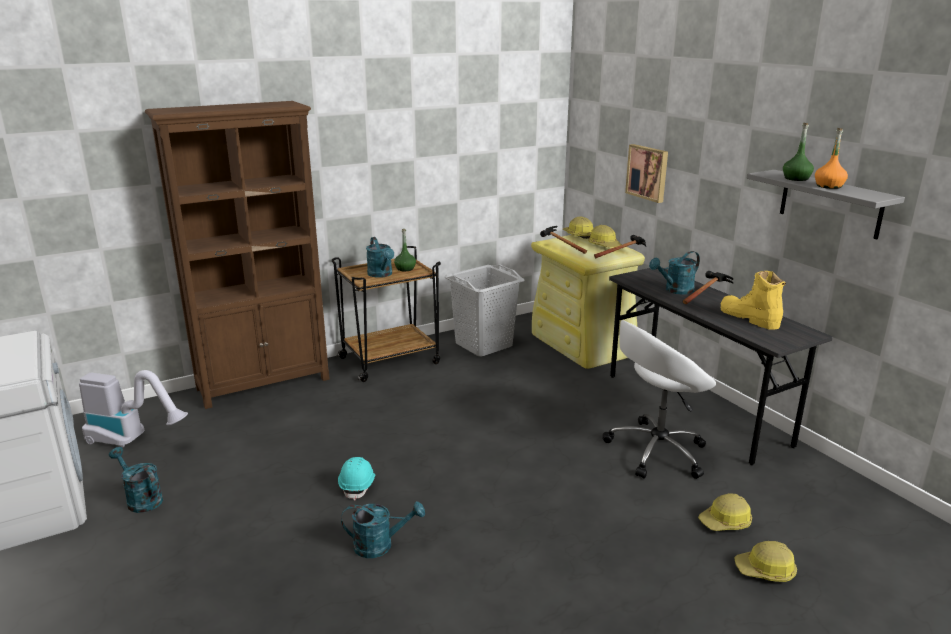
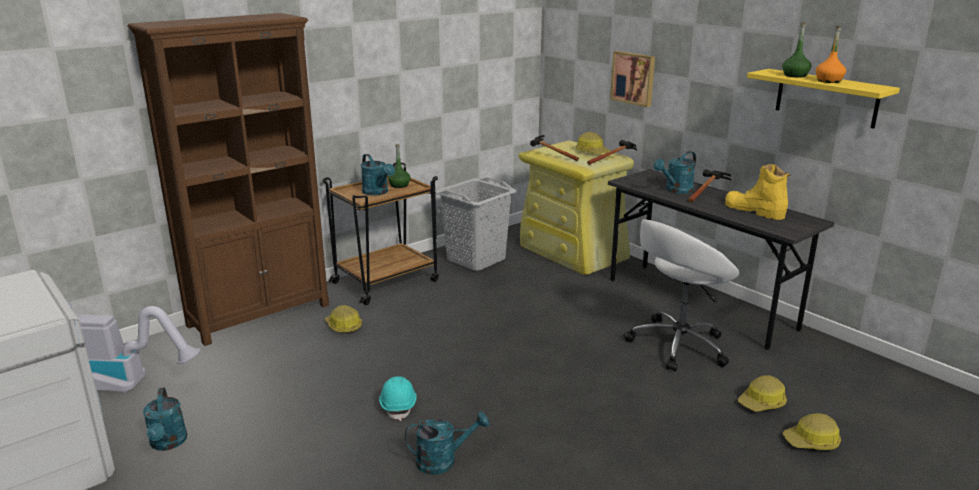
camera: 10 degrees left, 0 degrees up
(141, 499) = (168, 443): turquoise watering can -> turquoise watering can turned 135 degrees counterclockwise
(578, 235) = (562, 143): hard hat -> hard hat (343, 326)
(830, 204) = (826, 98): grey shelf -> yellow shelf

